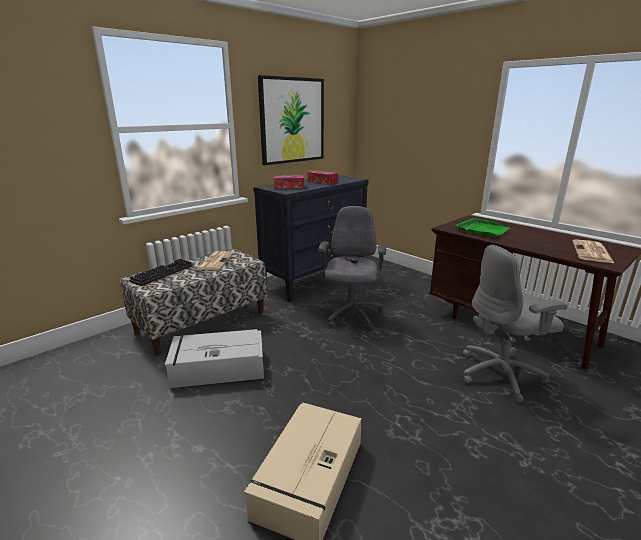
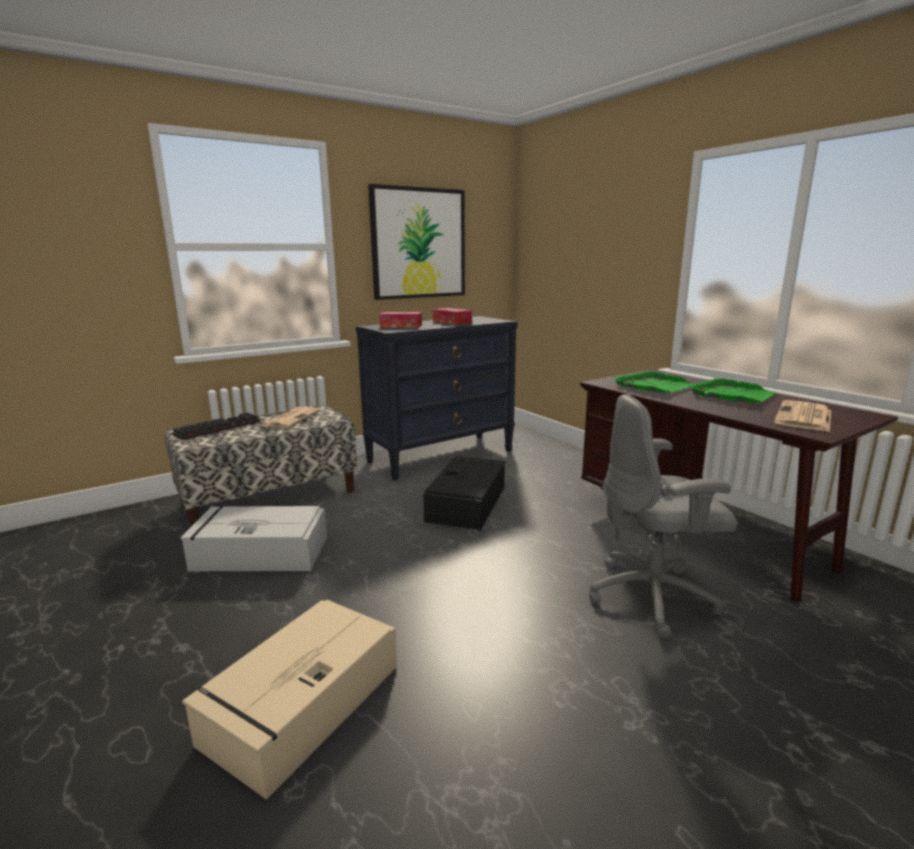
camera: 10 degrees right, 5 degrees down
(350, 315) = (467, 502): grey office chair -> black storage box
(537, 235) = (732, 395): none -> green tray

